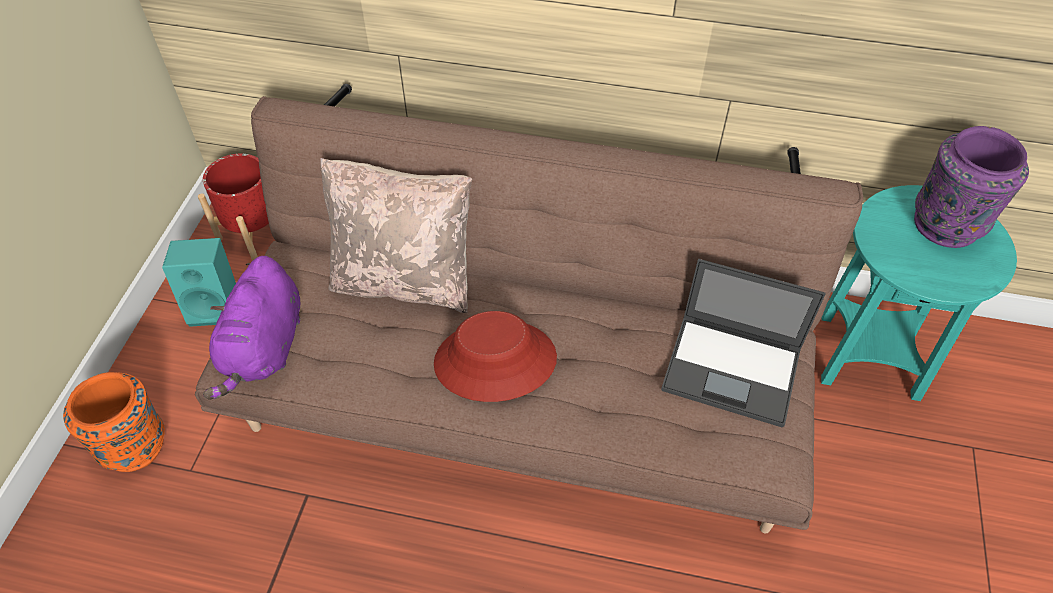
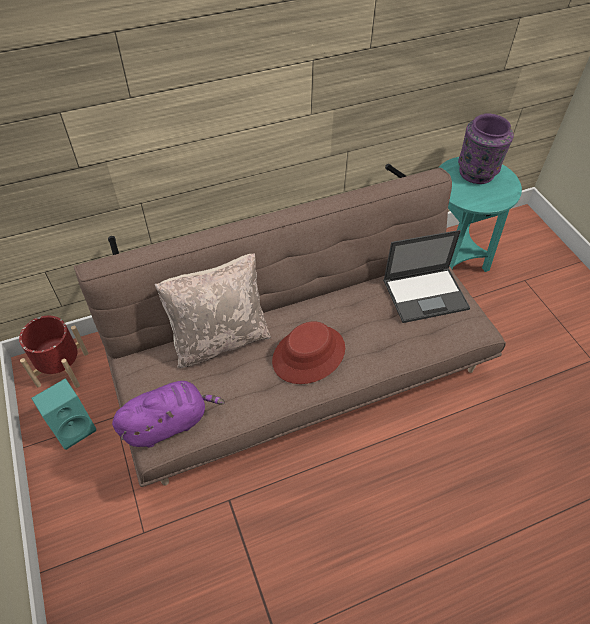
camera: 35 degrees left, 0 degrees up
(136, 445) = (93, 541): orange vase -> none
(264, 348) = (168, 423): purple plush toy -> purple plush toy turned 90 degrees counterclockwise

